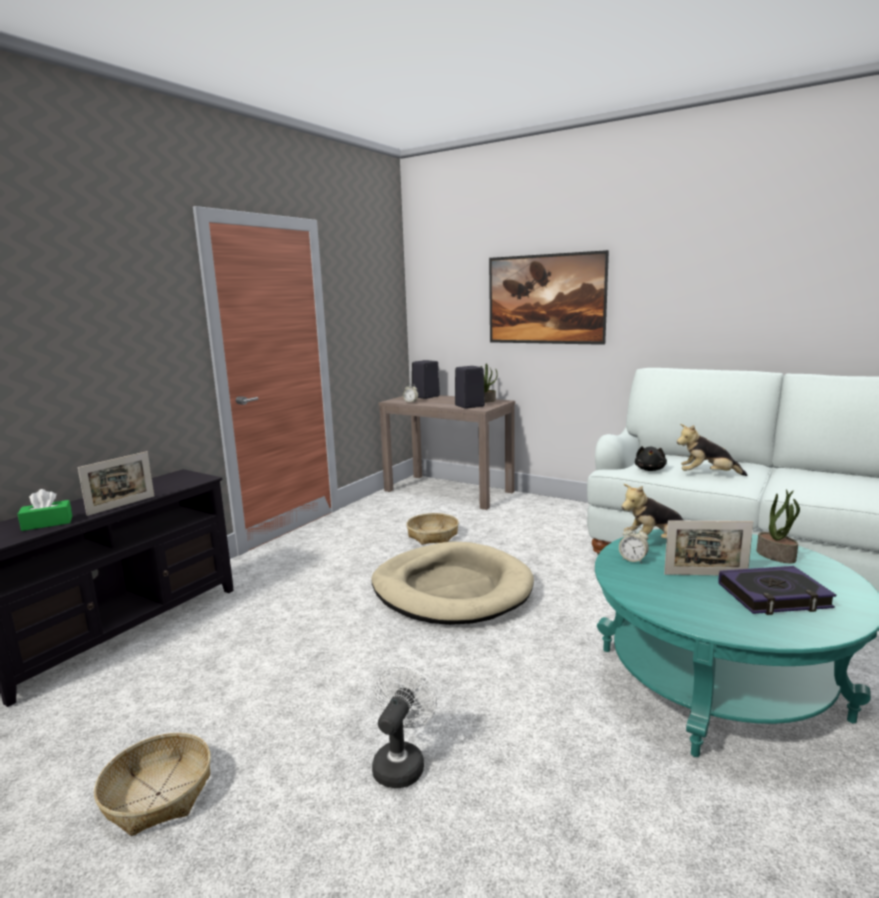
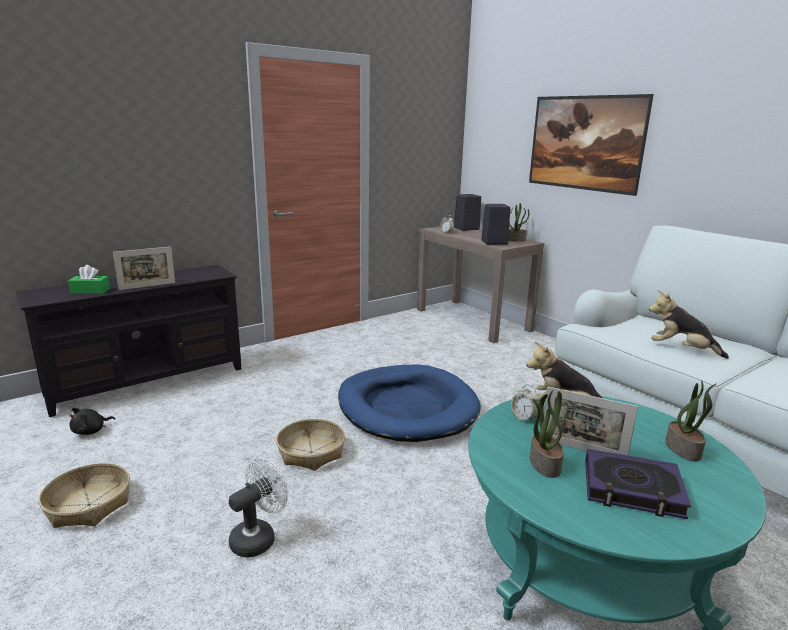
camera: 20 degrees right, 5 degrees up
(432, 535) = (427, 357): basket -> basket (311, 452)
(451, 589) = (406, 407): beige dog bed -> blue dog bed
(650, 469) = (623, 333): black plush toy -> black plush toy (91, 431)
(689, 594) = (544, 464): none -> potted plant

